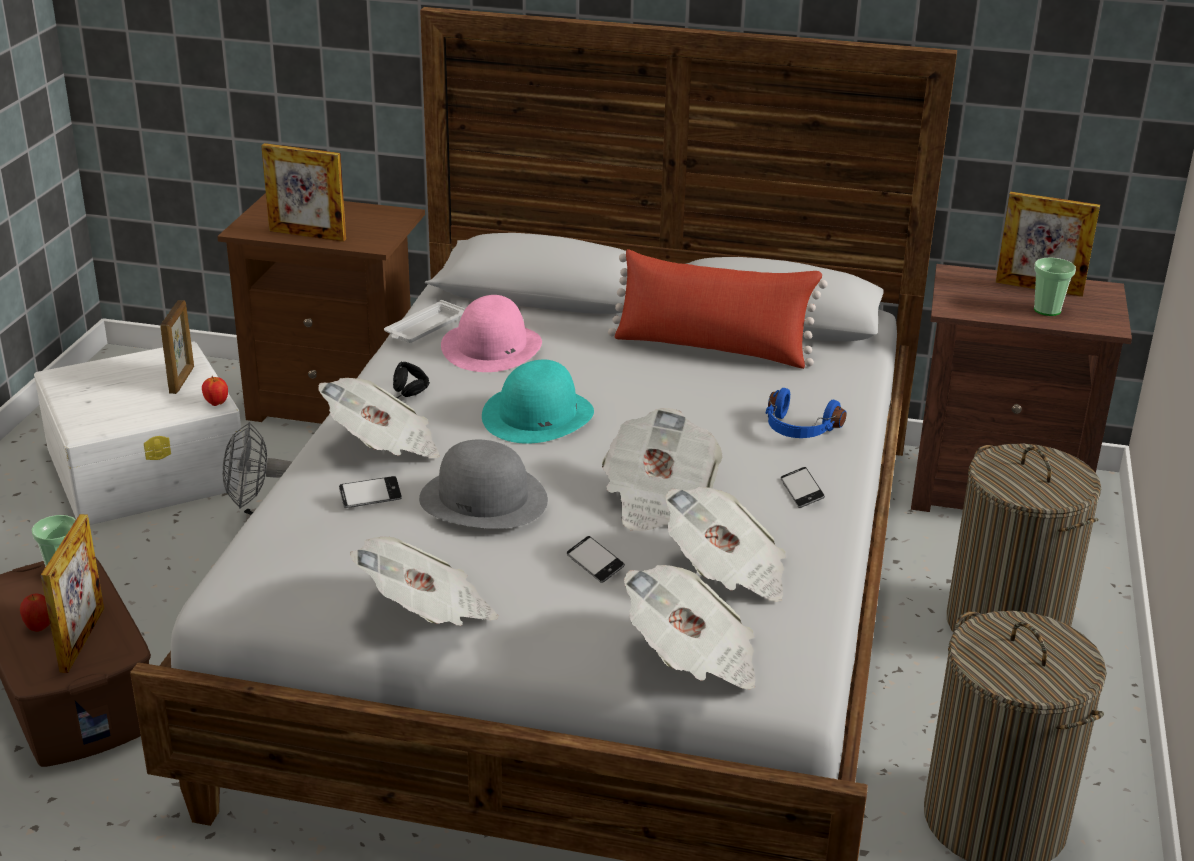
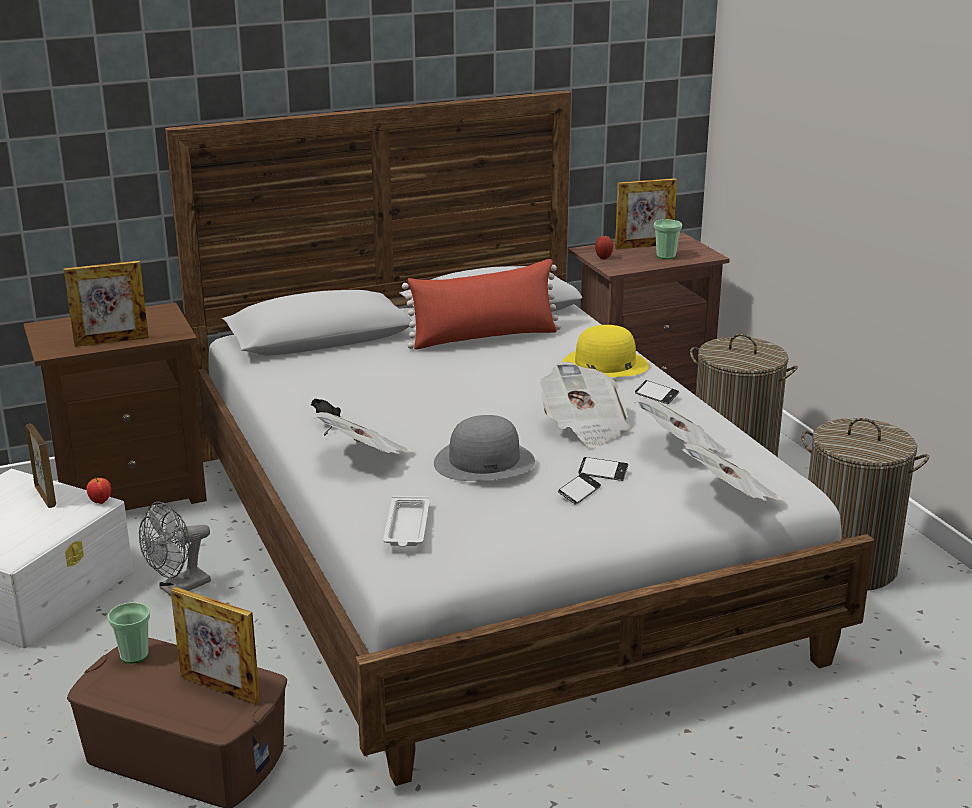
camera: 35 degrees left, 5 degrees down
(39, 628) = (172, 696): apple -> apple (603, 258)
(82, 639) = (219, 688): picture frame -> picture frame turned 150 degrees clockwise
(370, 496) = (408, 486): phone -> phone (579, 492)
(424, 328) = (272, 381): white tray -> white tray (407, 527)
(427, 613) = (548, 535): newspaper -> none
(491, 347) = (340, 378): pink hat -> none
(538, 415) = (438, 407): turquoise hat -> none
(799, 430) = (604, 365): blue headphones -> yellow hat

